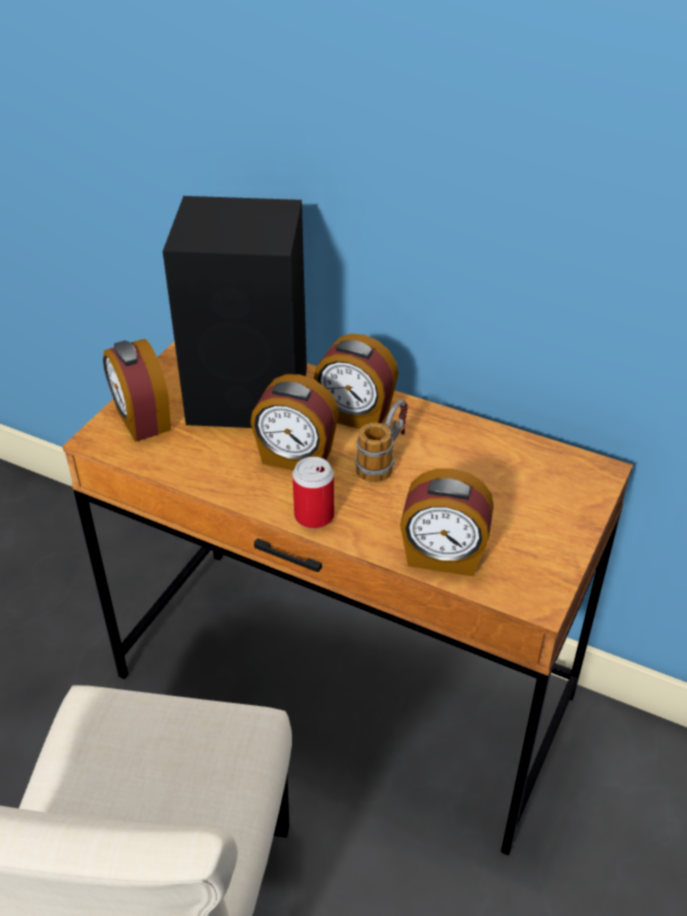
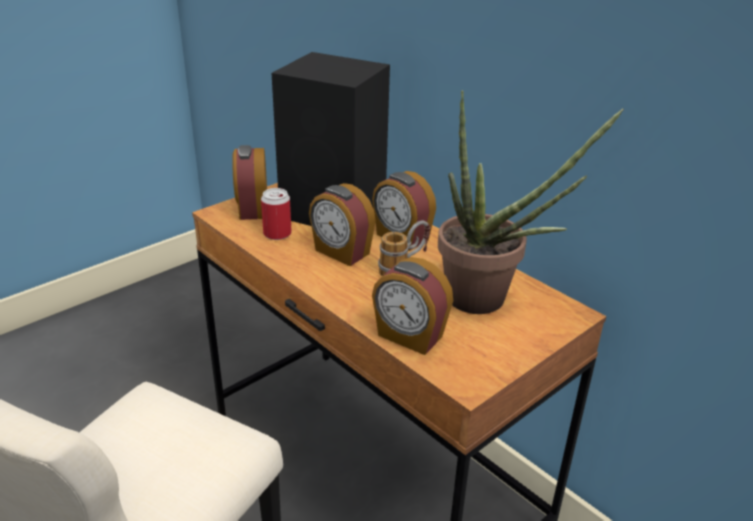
camera: 20 degrees right, 10 degrees down
(314, 516) = (330, 288): can -> can (277, 234)
(502, 481) = (488, 301): none -> potted plant

